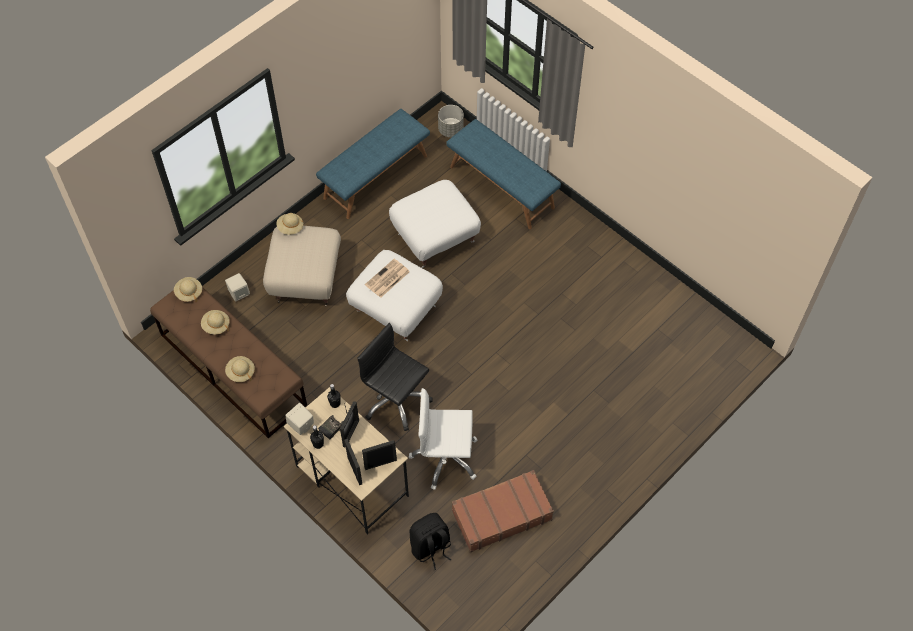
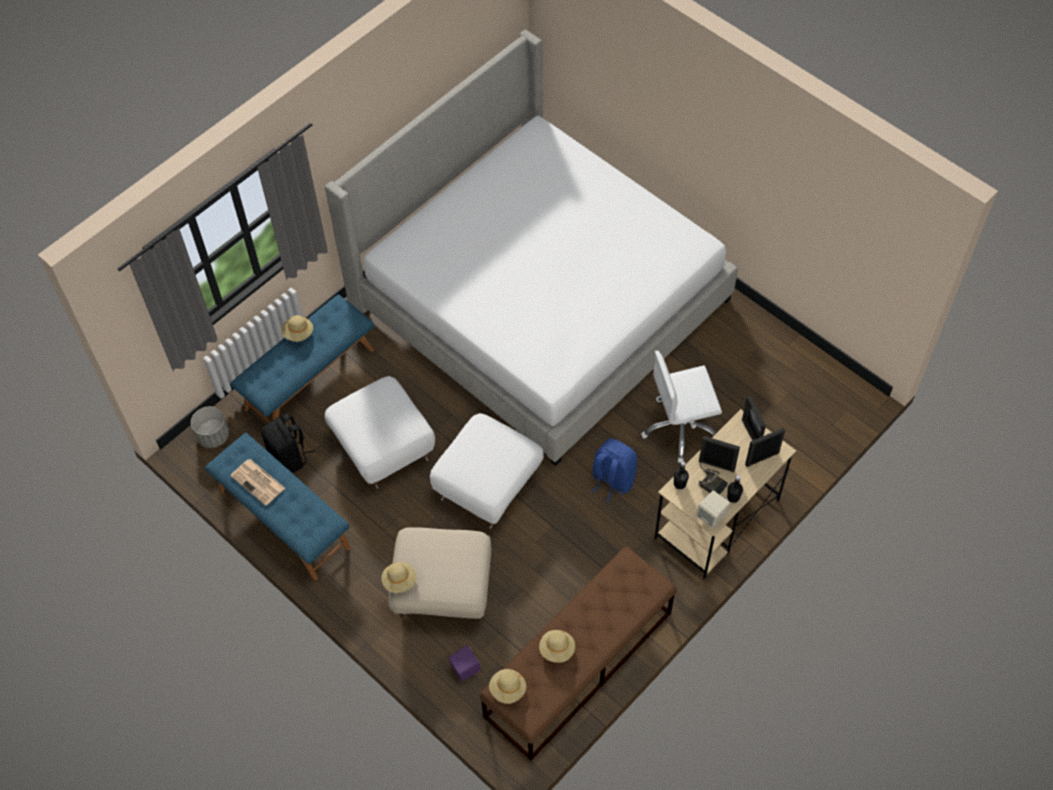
camera: 90 degrees left, 0 degrees up
(239, 293) = (465, 669): beige speaker -> purple speaker
(241, 372) = (623, 612): beige hat -> beige hat (298, 333)
(387, 279) = (480, 464): newspaper -> newspaper (258, 482)
(396, 400) = (612, 480): black office chair -> blue backpack
(431, 547) = (786, 438): black backpack -> black backpack (289, 456)
(445, 458) = (680, 428): white office chair -> white office chair turned 75 degrees clockwise
(501, 514) = (741, 375): brown suitcase -> none
(583, 351) = (540, 300): none -> bed

